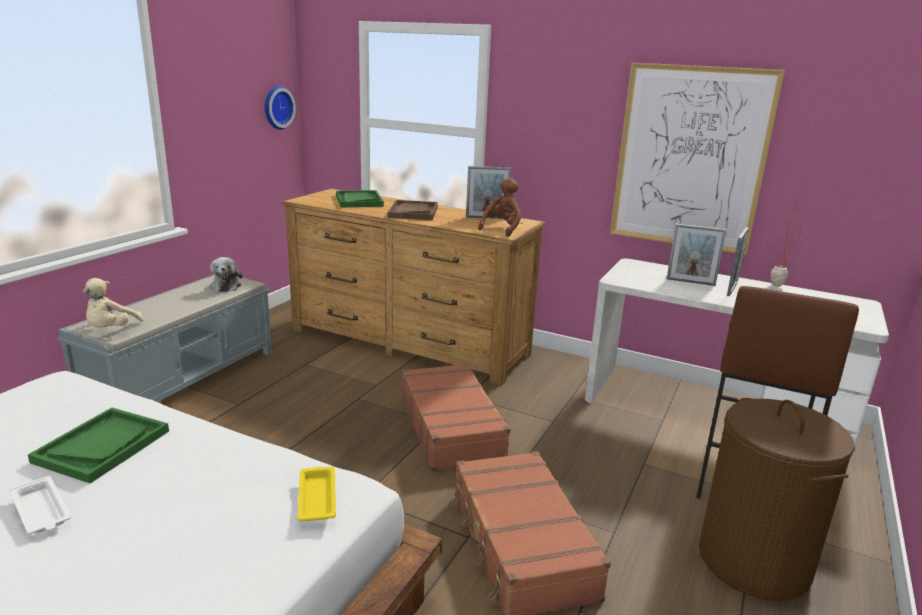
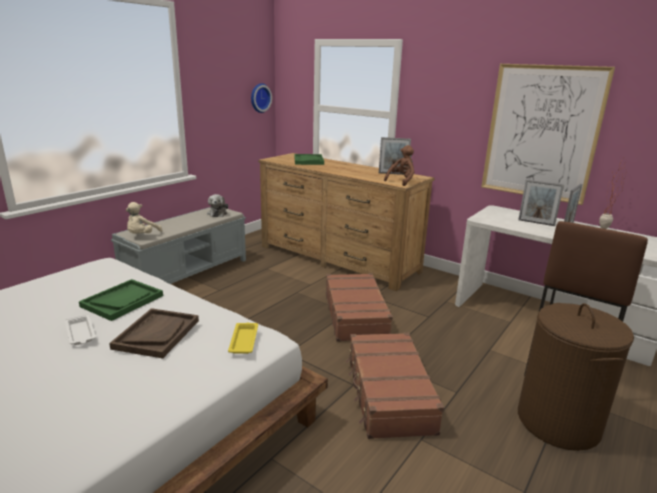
camera: 10 degrees right, 0 degrees up
(413, 212) = (343, 168): brown tray -> brown tray (157, 334)

